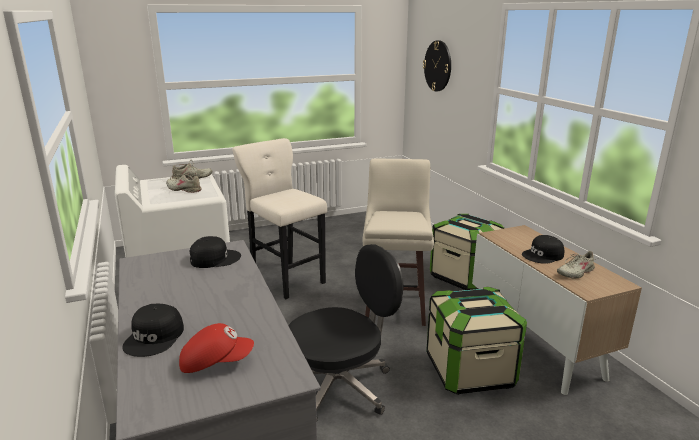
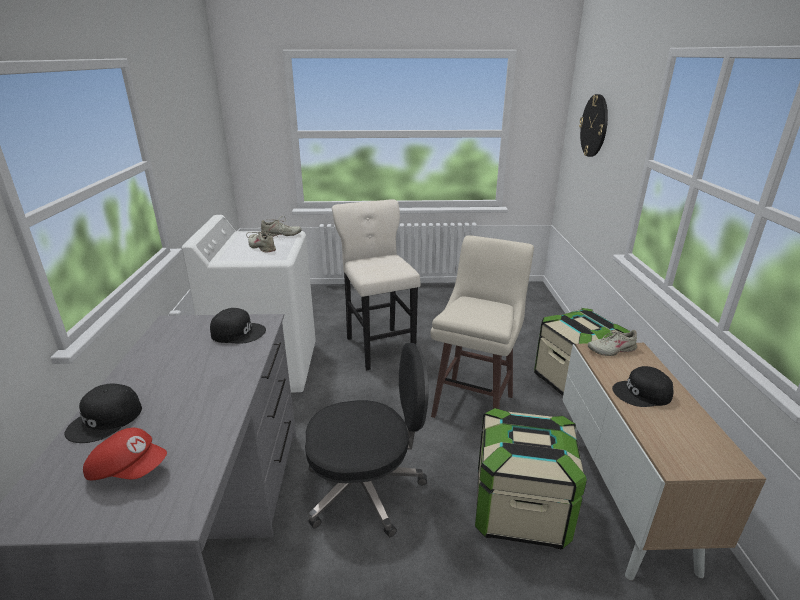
camera: 20 degrees right, 5 degrees up
(575, 272) = (674, 430): beige shoe -> beige shoe (611, 350)

